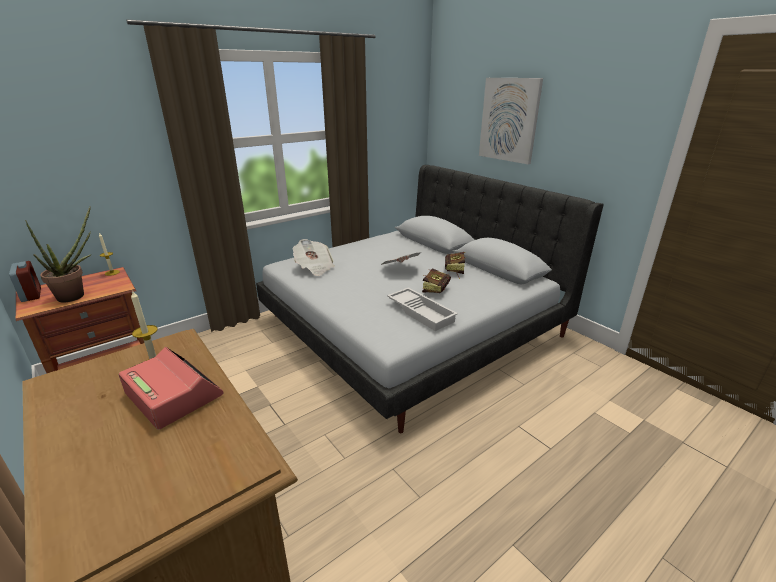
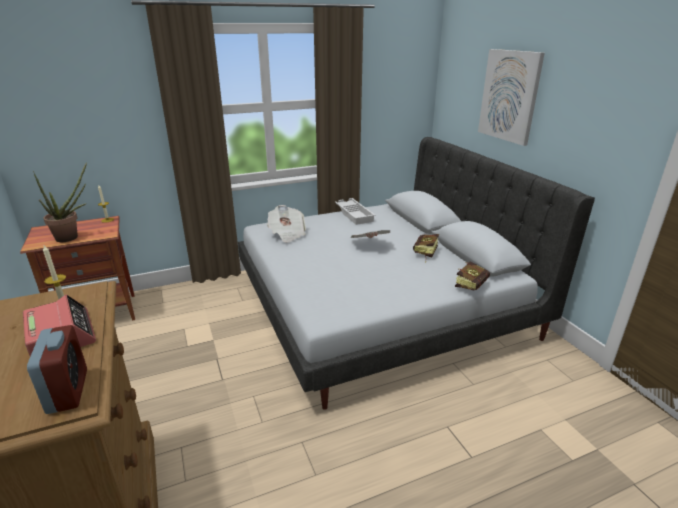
camera: 15 degrees right, 0 degrees up
(31, 295) = (40, 232): alarm clock -> alarm clock (68, 391)
(422, 312) = (367, 292): white tray -> white tray (354, 214)
(437, 289) = (396, 270): book -> book (472, 285)

